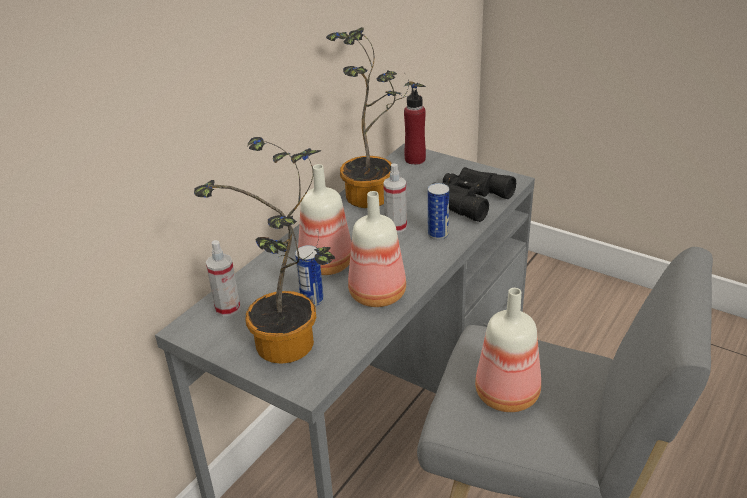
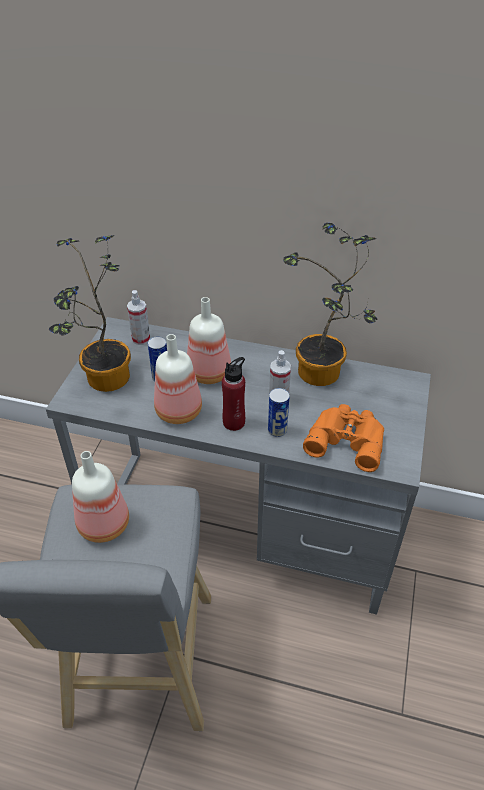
camera: 70 degrees right, 10 degrees up
(415, 159) = (402, 388): red bottle -> red bottle (234, 422)
(466, 199) = (346, 439): black binoculars -> orange binoculars

